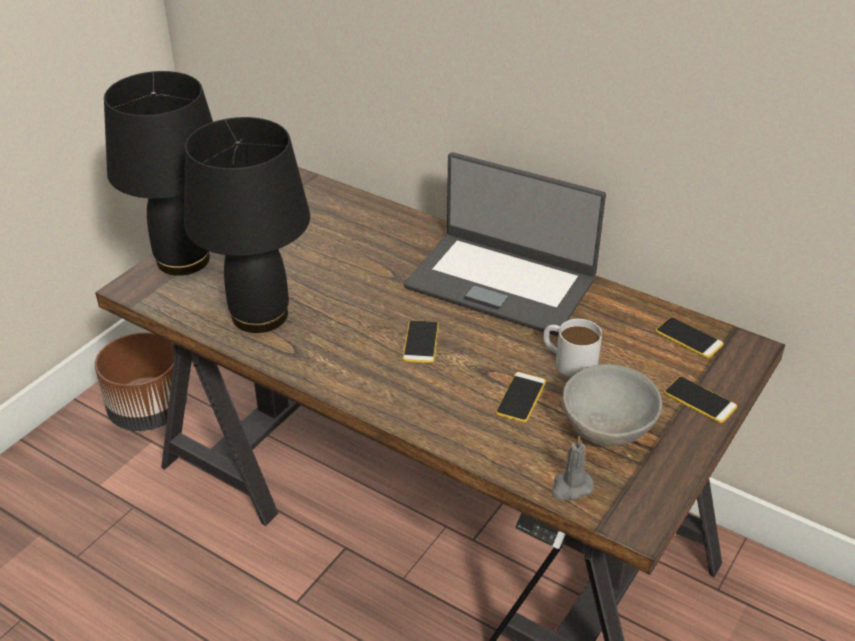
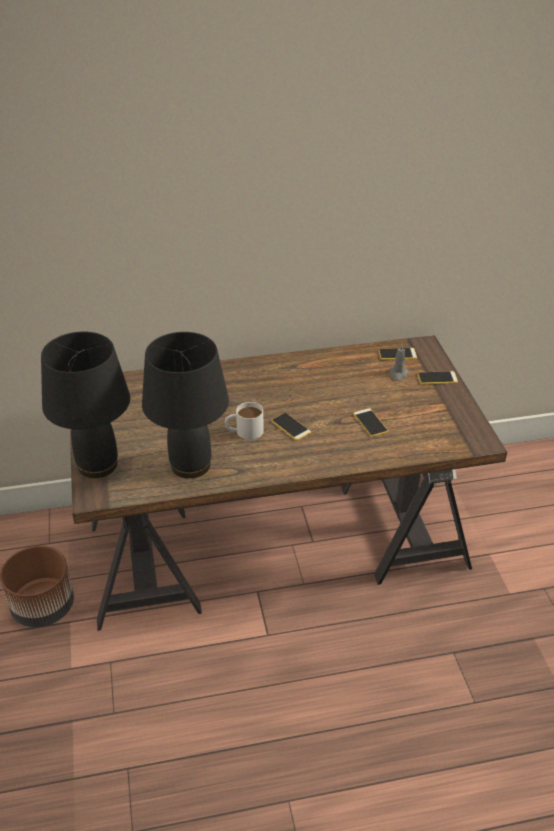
camera: 45 degrees left, 0 degrees up
(501, 282) = (284, 376): laptop -> none
(568, 360) = (365, 394): white mug -> white mug (244, 431)
(571, 487) = (442, 446): grey candle -> grey candle (398, 374)
(608, 430) = (423, 413): grey bowl -> none

